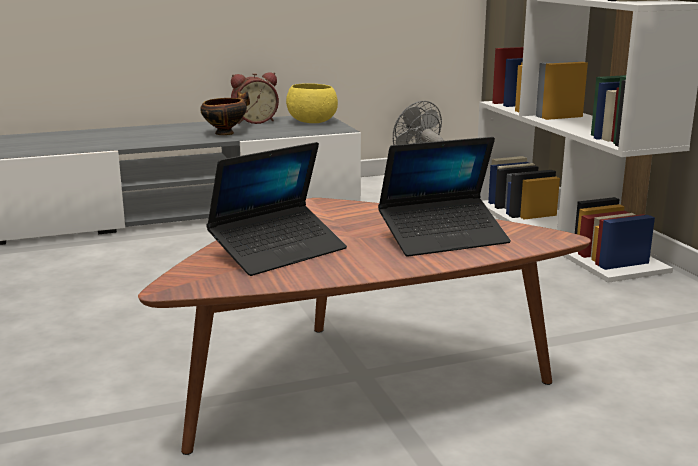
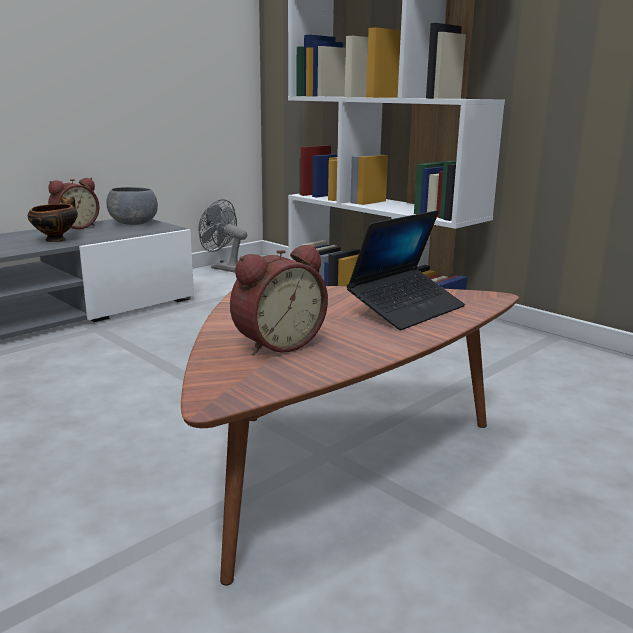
camera: 25 degrees left, 0 degrees up
(278, 251) = (276, 343): laptop -> alarm clock
(313, 122) = (135, 223): yellow bowl -> grey bowl

